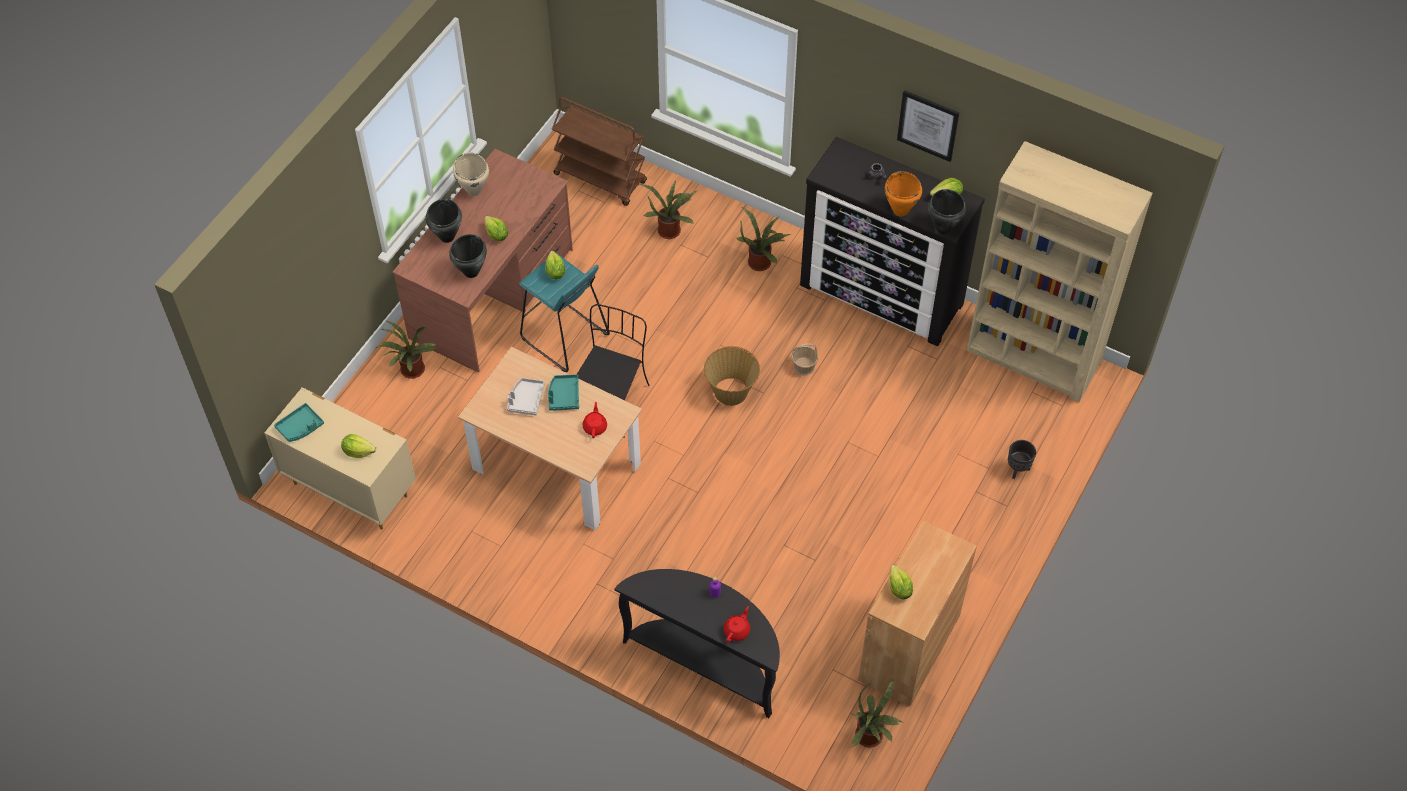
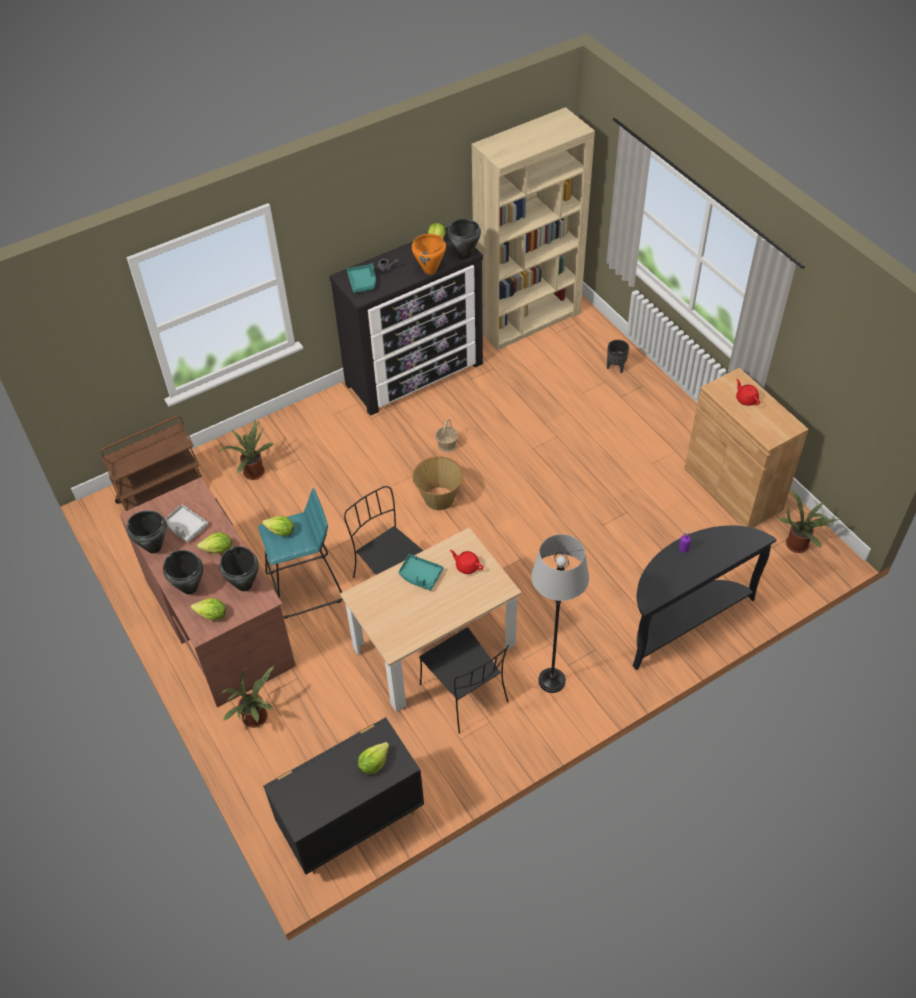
camera: 60 degrees left, 5 degrees down
(300, 427) = (311, 805): turquoise tray -> turquoise tray (363, 282)
(350, 488) = (351, 824): beige dresser -> black dresser
(474, 190) = (154, 547): beige cooking pot -> black cooking pot
(519, 514) = (465, 695): none -> black chair
(526, 400) = (405, 605): grey tray -> grey tray (186, 527)
(572, 577) = (551, 681): none -> grey floor lamp
(737, 630) = (727, 548): red teapot -> red teapot (746, 399)
(761, 262) = (330, 428): potted plant -> none
(899, 589) = (756, 424): lettuce -> lettuce (212, 615)
(928, 125) = (395, 199): picture -> none

